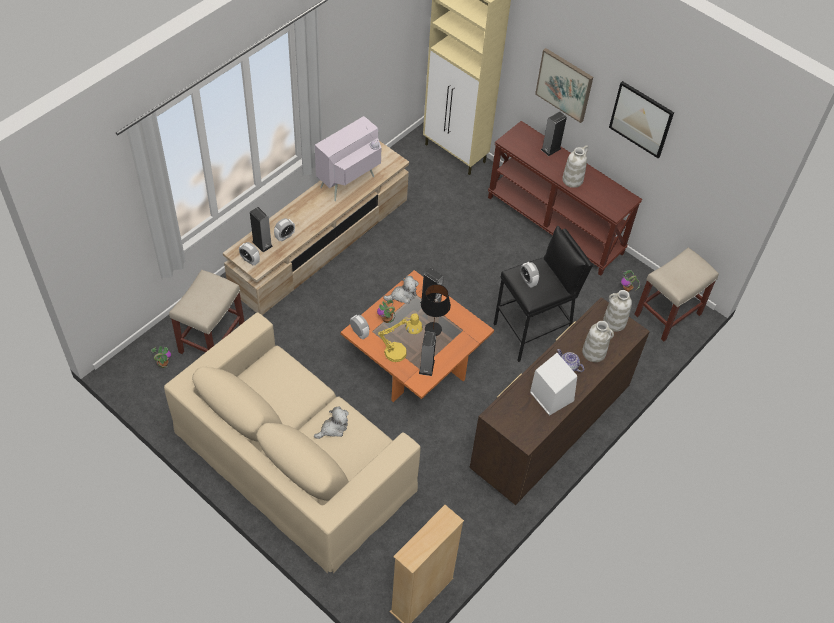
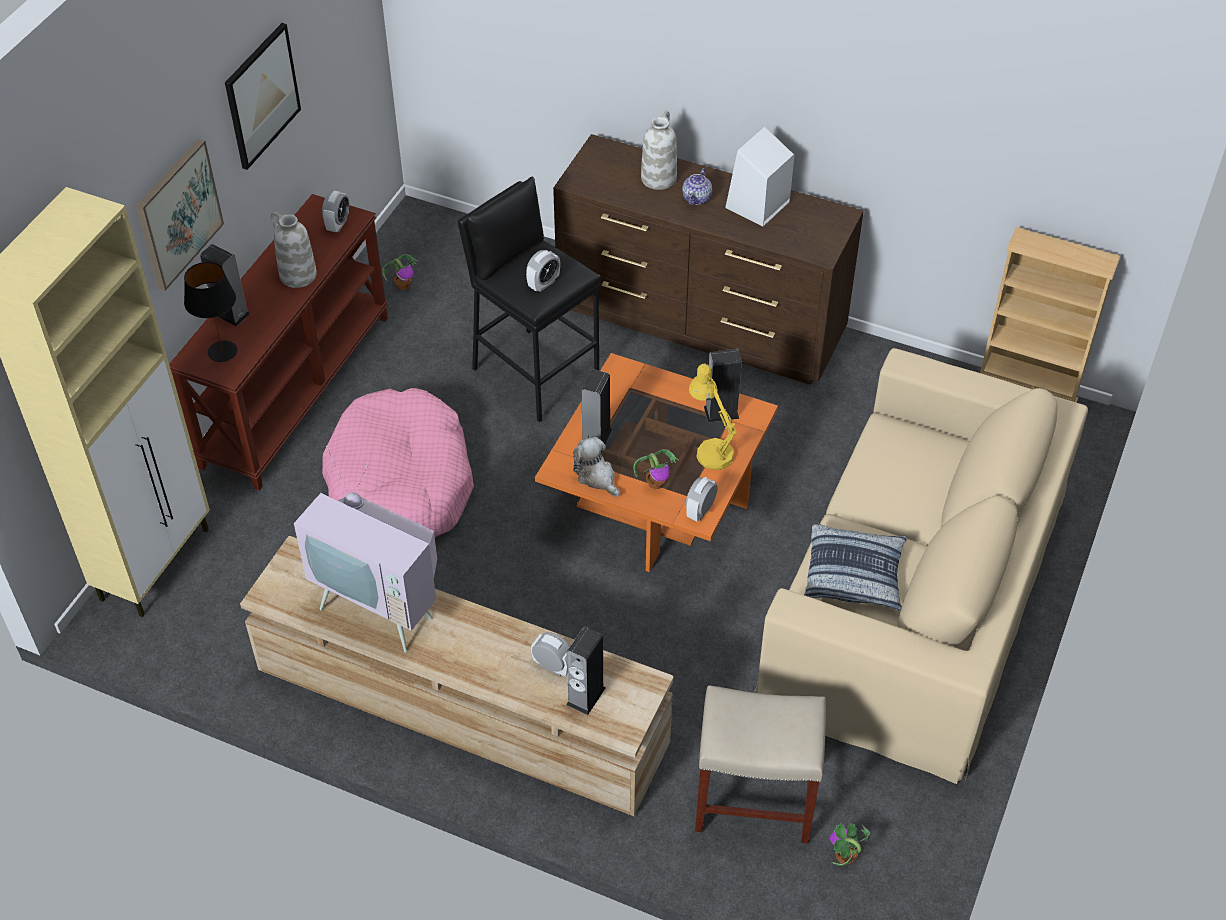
camera: 105 degrees left, 5 degrees down
(250, 260) = (633, 701): alarm clock -> alarm clock (338, 224)
(283, 384) = (854, 575): none -> pillow
(333, 428) = (894, 488): plush toy -> none
(433, 329) = (646, 422): black table lamp -> black table lamp (222, 351)
(471, 254) = (402, 483): none -> pink dog bed
(614, 322) = (594, 168): white vase -> none
(667, 315) = (436, 237): beige stool -> none

